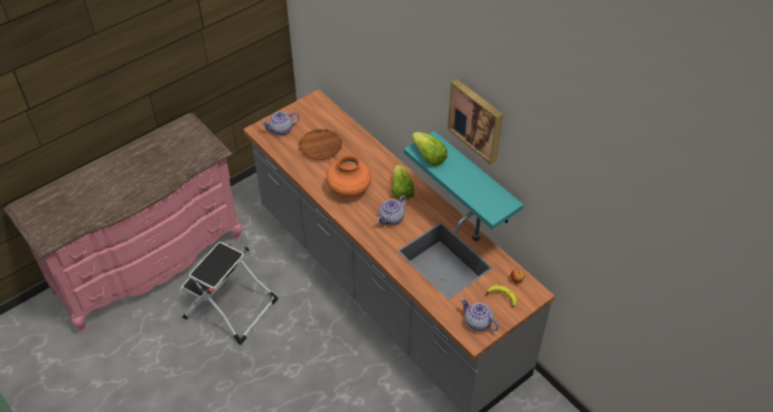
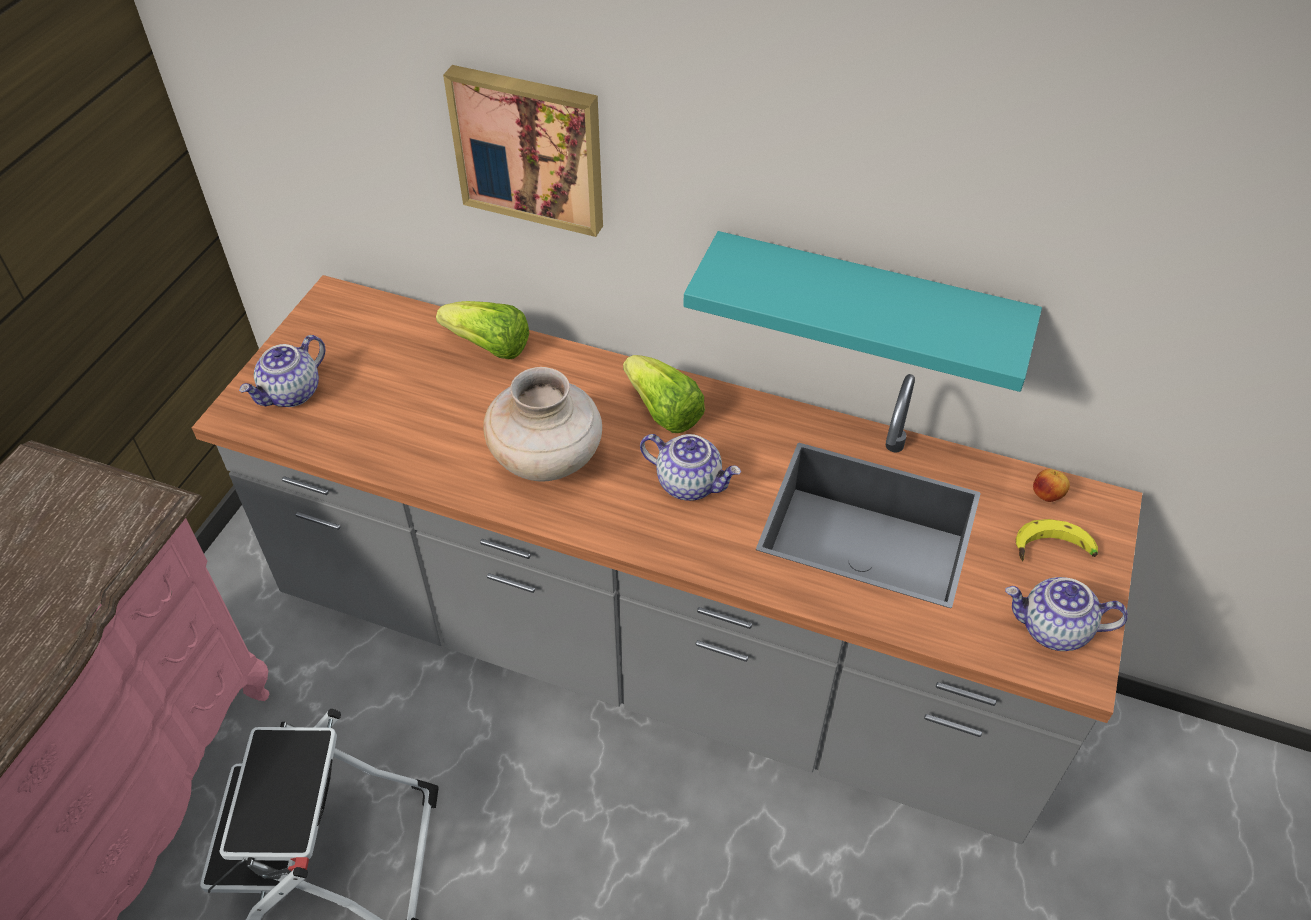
camera: 30 degrees left, 0 degrees up
(320, 147) = (413, 393): brown plate -> none
(349, 190) = (547, 460): orange vase -> beige vase
(391, 219) = (689, 483): teapot -> teapot turned 75 degrees counterclockwise
(428, 156) = (755, 288): lettuce -> lettuce (489, 347)
(477, 120) = (879, 137): picture -> picture (530, 148)

